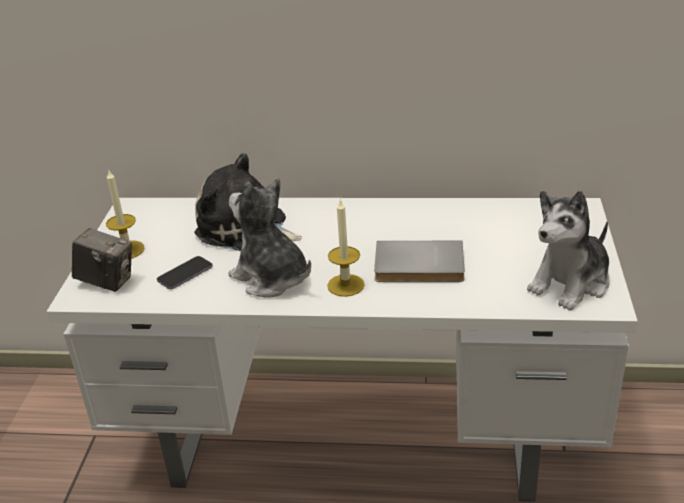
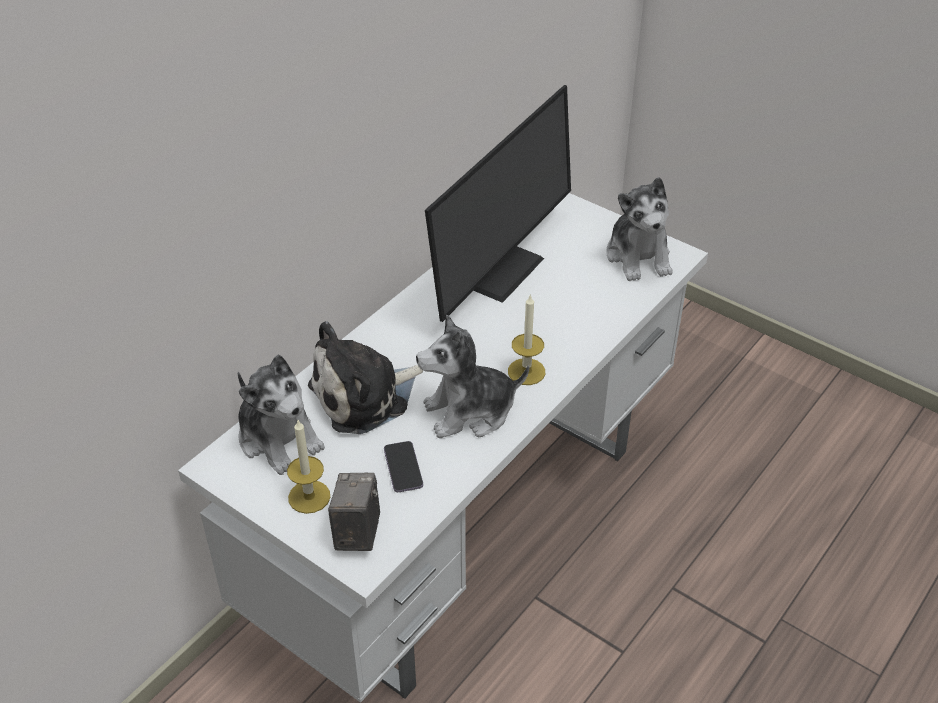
camera: 60 degrees left, 10 degrees up
(107, 281) = (357, 531): camera -> camera turned 45 degrees counterclockwise
(173, 217) = (279, 438): none -> plush toy
(419, 267) = (540, 318): grey book -> none
(453, 221) = (492, 267): none -> monitor

